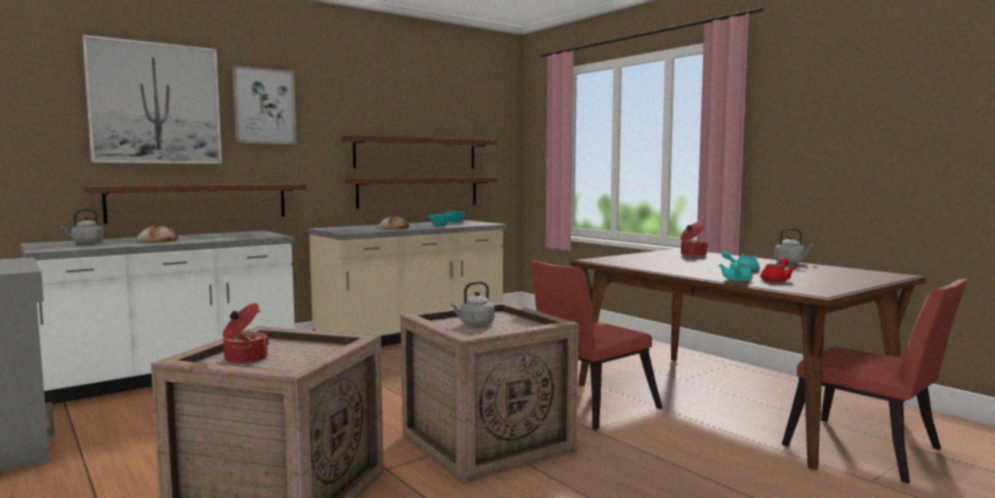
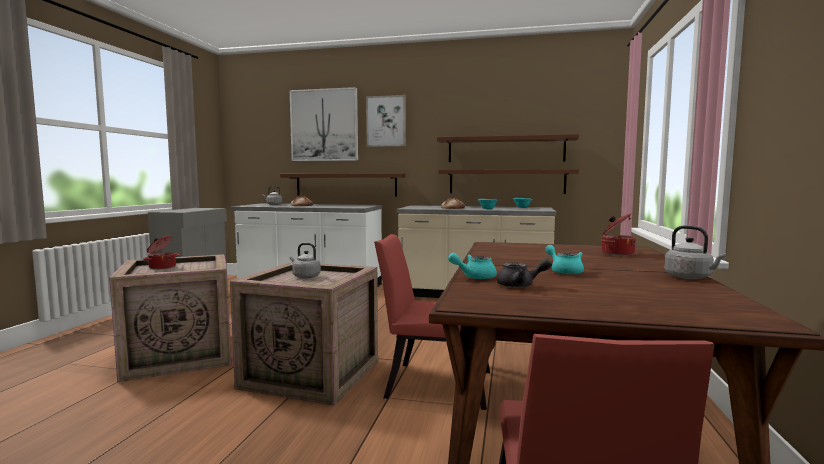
camera: 50 degrees right, 0 degrees up
(777, 280) = (520, 285): red teapot -> grey teapot

